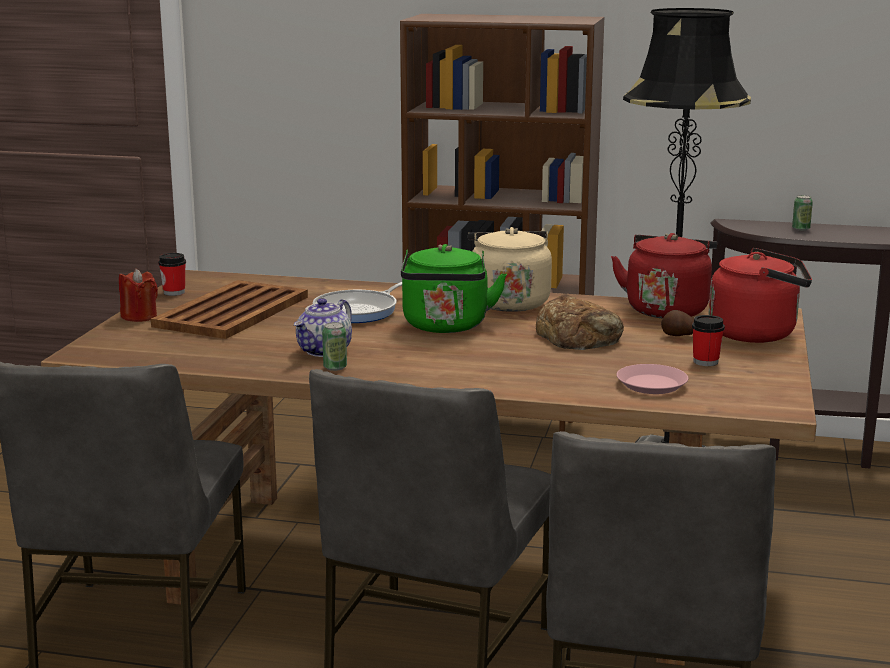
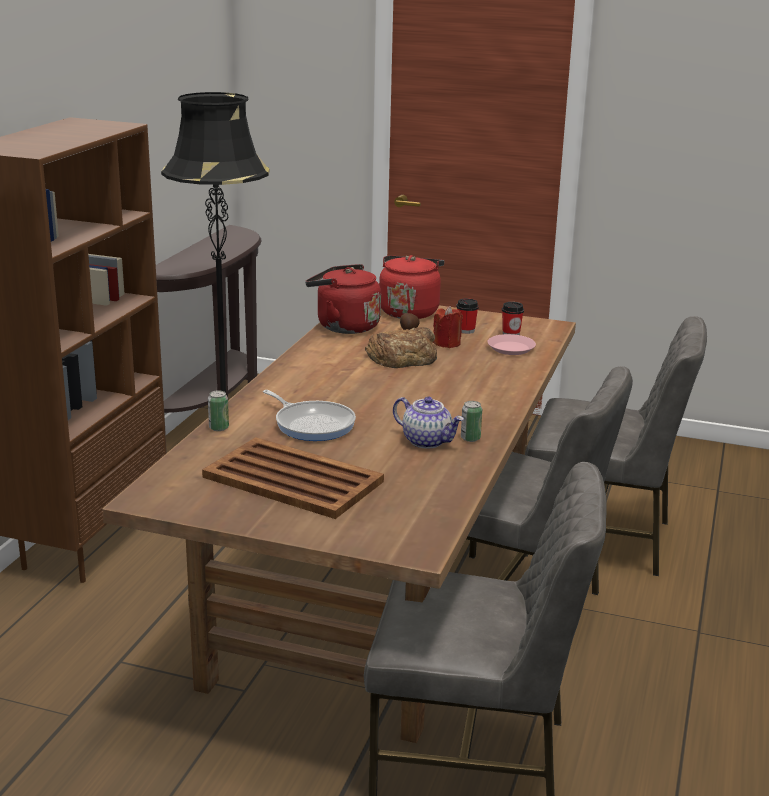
camera: 85 degrees left, 5 degrees up
(139, 317) = (295, 527): red candle -> red candle (447, 343)
(174, 292) = (206, 511): cup -> cup (511, 334)
(446, 327) = (369, 395): green kettle -> none
(508, 302) = (306, 370): beige kettle -> none
(801, 229) = (195, 257): can -> can (219, 428)

